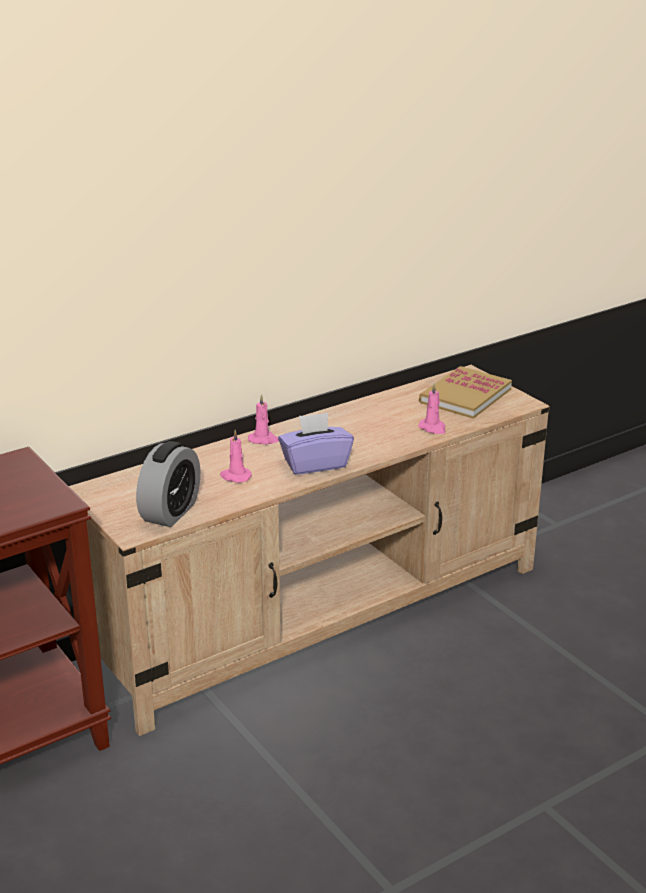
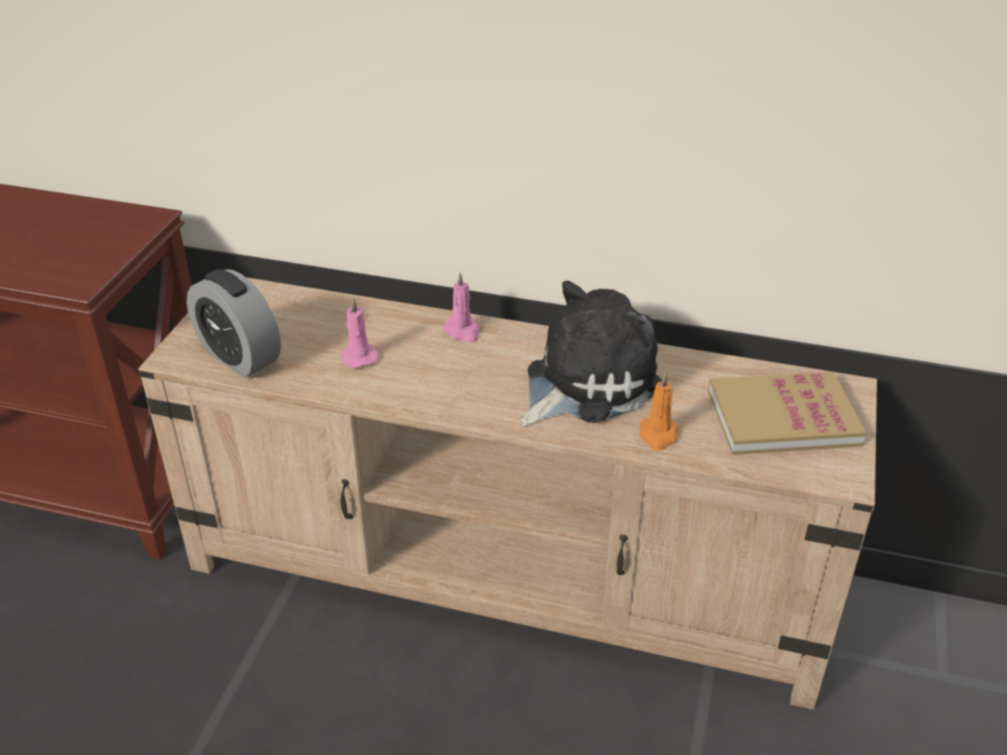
camera: 50 degrees right, 10 degrees up
(170, 512) = (239, 356): alarm clock -> alarm clock turned 60 degrees clockwise
(315, 464) = (452, 393): purple tissue box -> none
(364, 427) = (585, 383): none -> plush toy
(433, 428) = (658, 435): pink candle -> orange candle

